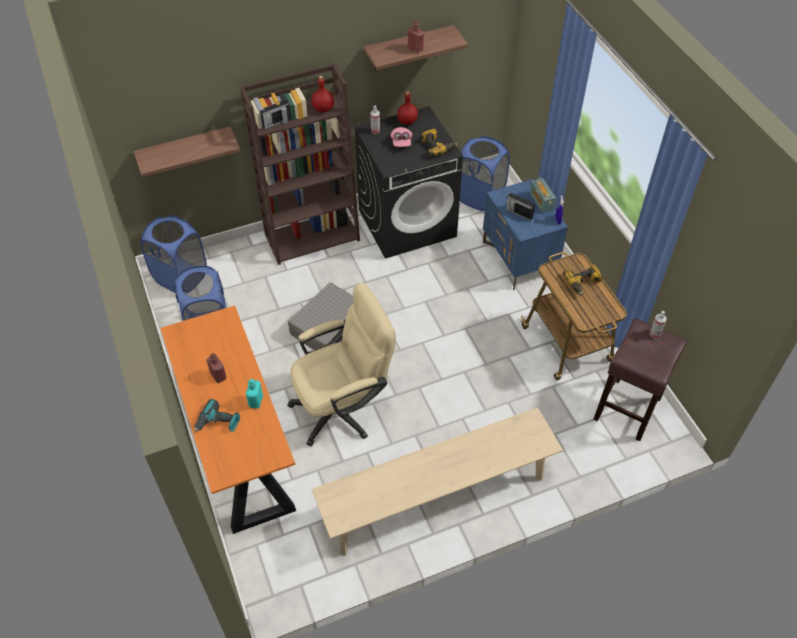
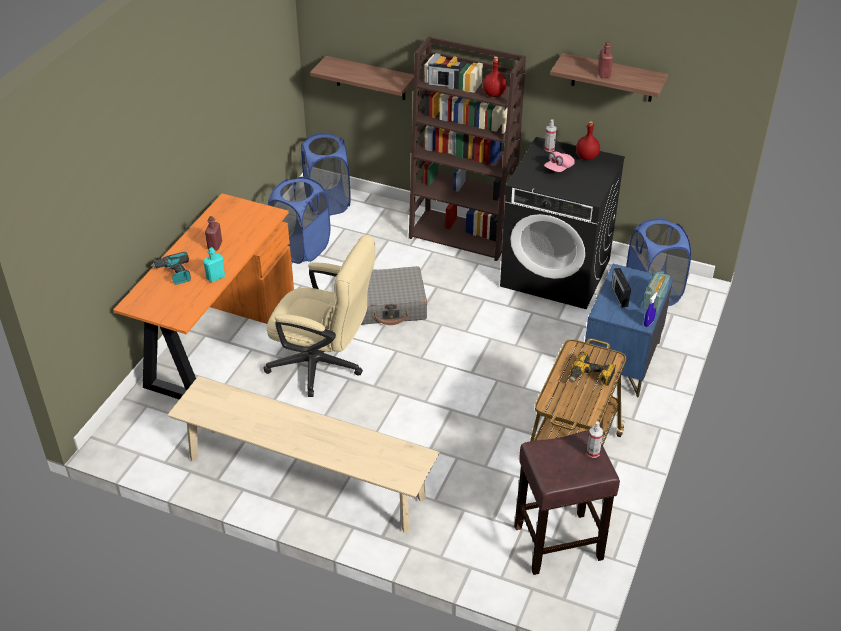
camera: 45 degrees right, 10 degrees down
(437, 146) = (586, 188): power drill -> none

